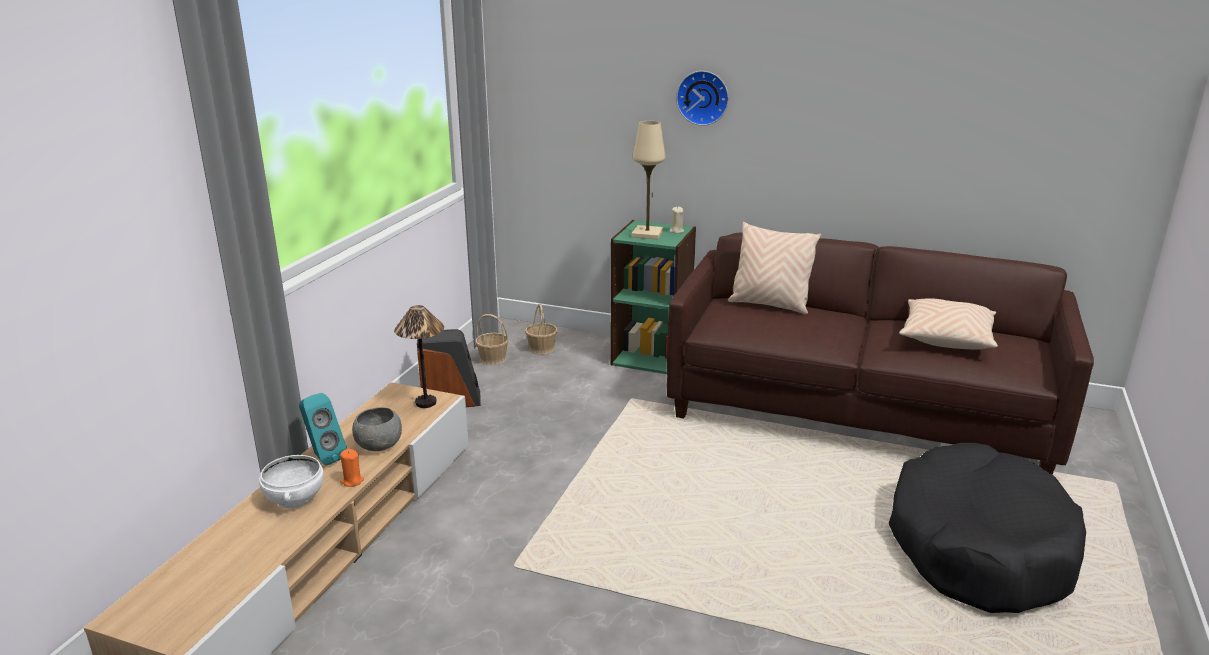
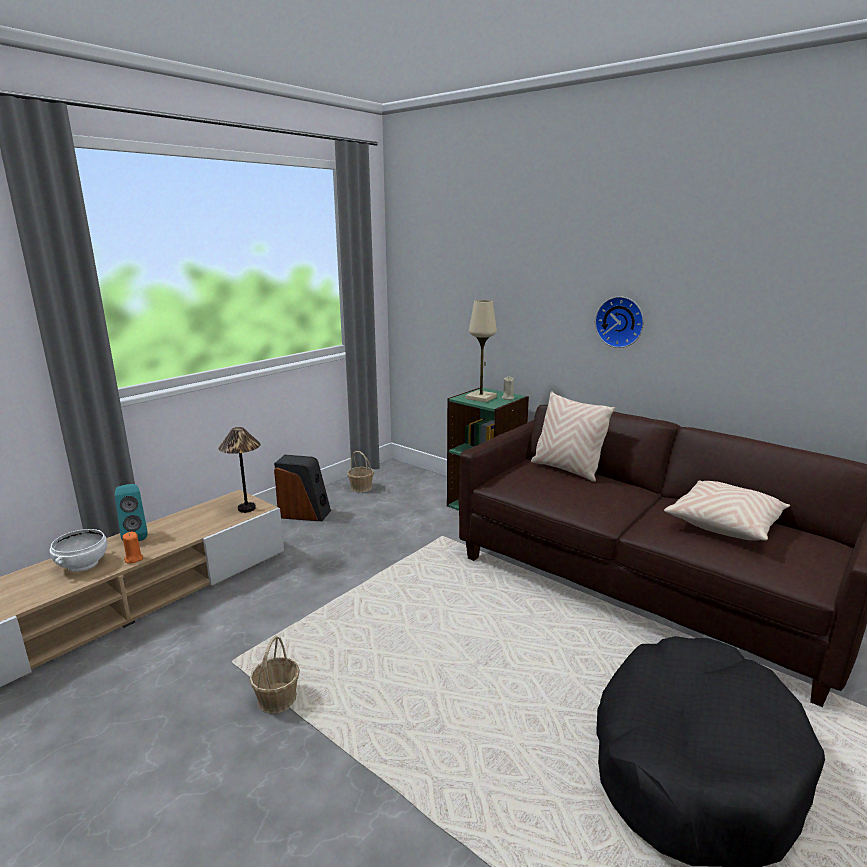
camera: 20 degrees right, 5 degrees down
(379, 445) = (181, 535): grey bowl -> none
(542, 348) = (403, 485): basket -> basket (277, 698)
(703, 97) = (537, 283): wall clock -> wall clock (620, 321)

